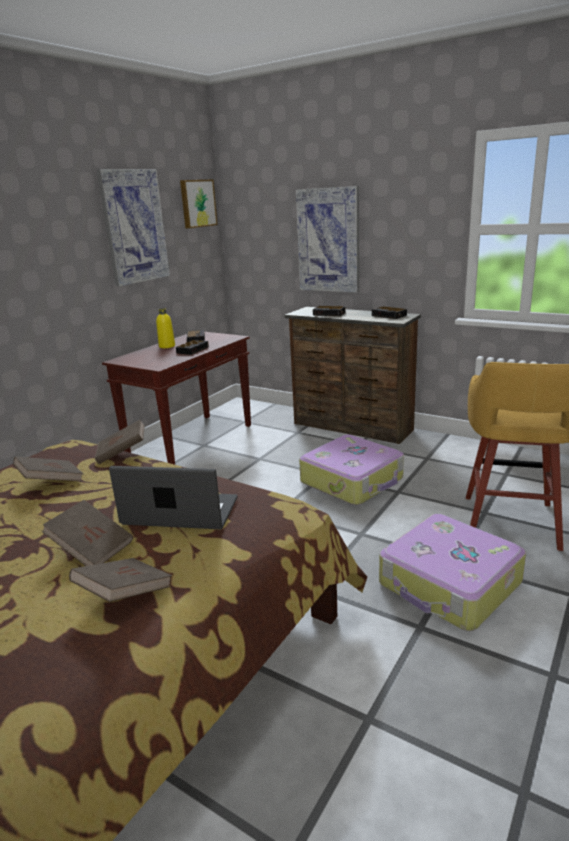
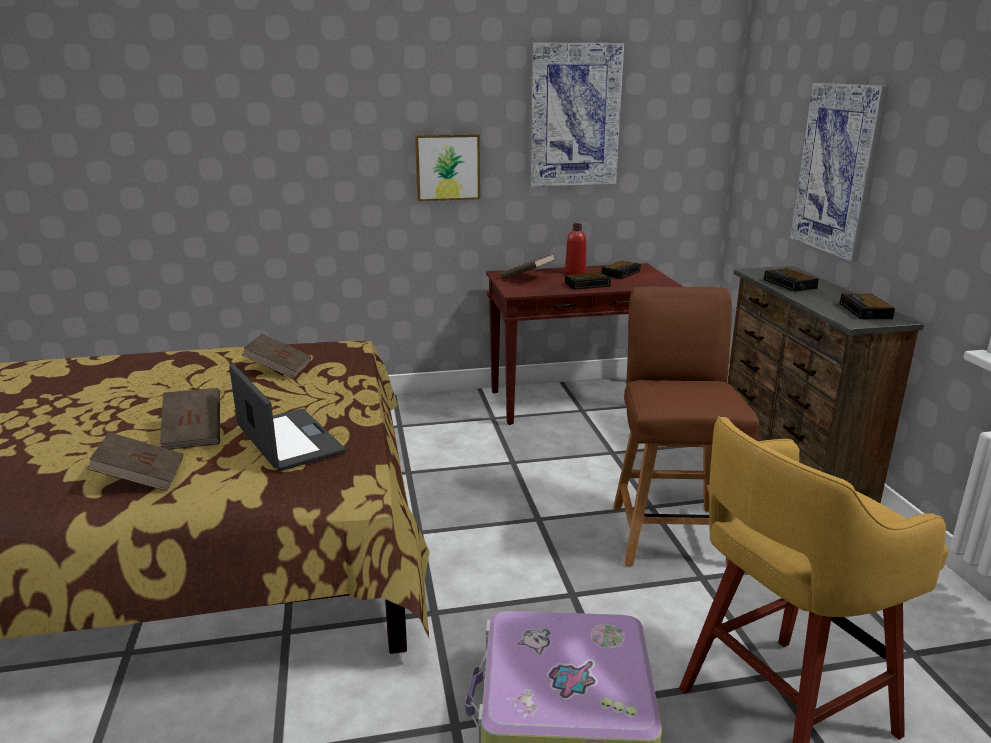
camera: 45 degrees right, 0 degrees up
(122, 453) = (363, 369): brown book -> brown book (527, 278)
(167, 346) = (575, 272): yellow bottle -> red bottle
(197, 203) = (694, 91): picture -> picture (447, 167)
(353, 481) = (670, 533): suitcase -> brown chair

